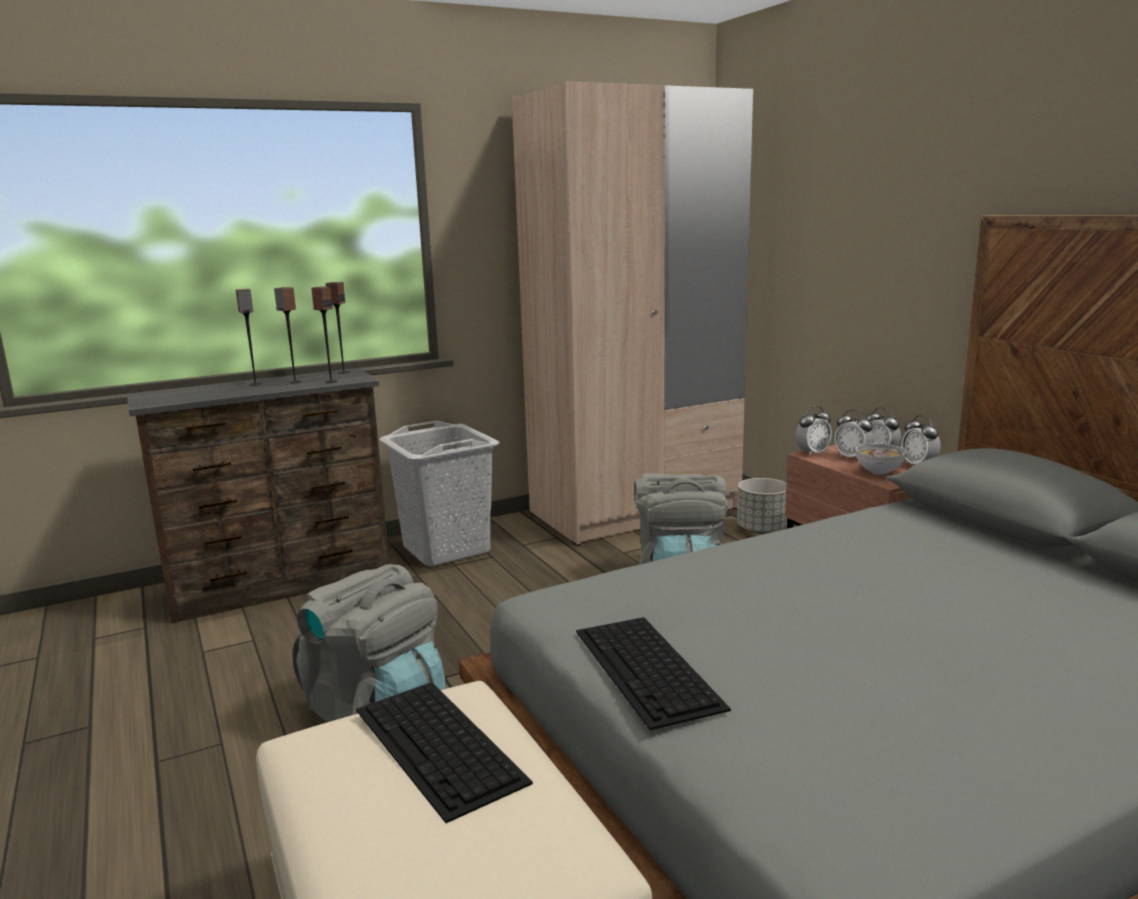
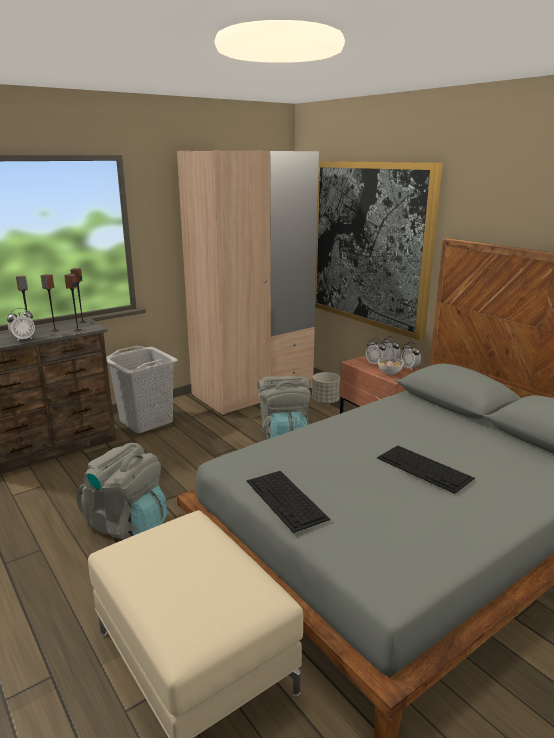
camera: 10 degrees left, 5 degrees up
(440, 745) = (188, 548): keyboard -> keyboard (425, 468)
(812, 453) = (354, 361): alarm clock -> alarm clock (23, 339)
(844, 247) = (370, 245): none -> picture

